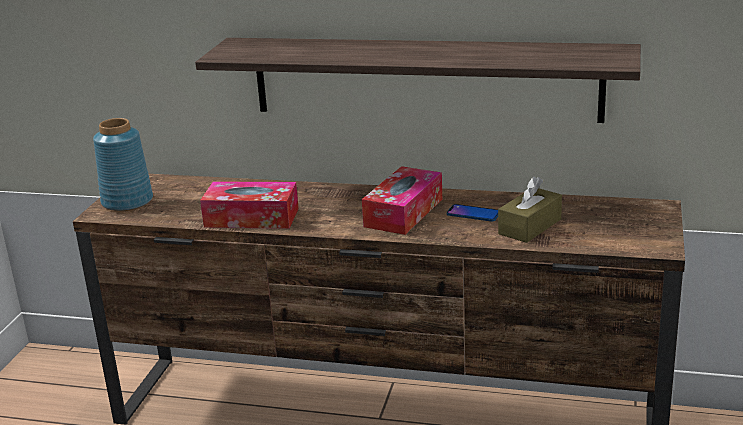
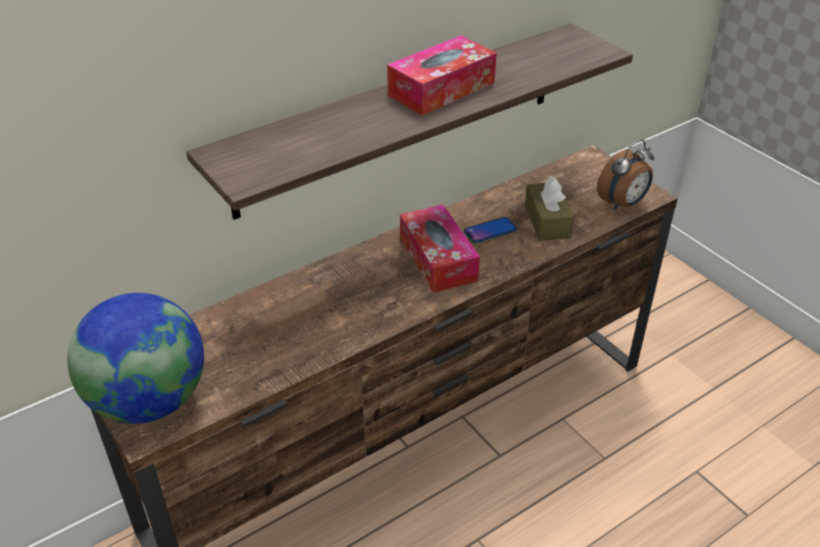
camera: 50 degrees left, 15 degrees up
(126, 202) = (149, 401): blue vase -> globe
(251, 218) = (320, 341): tissue box -> tissue box (441, 89)
(620, 243) = (623, 204): none -> alarm clock

